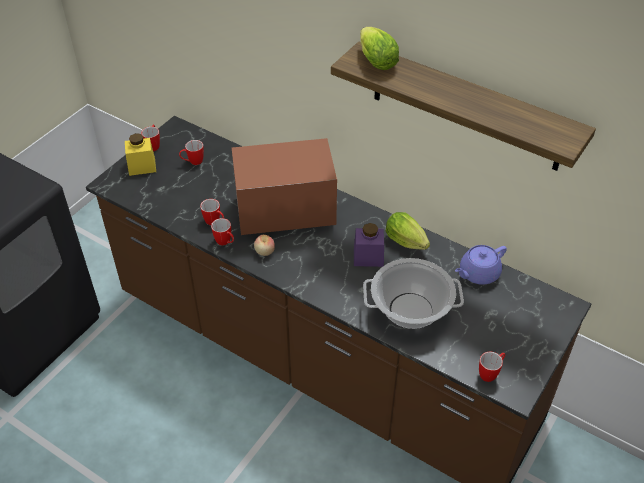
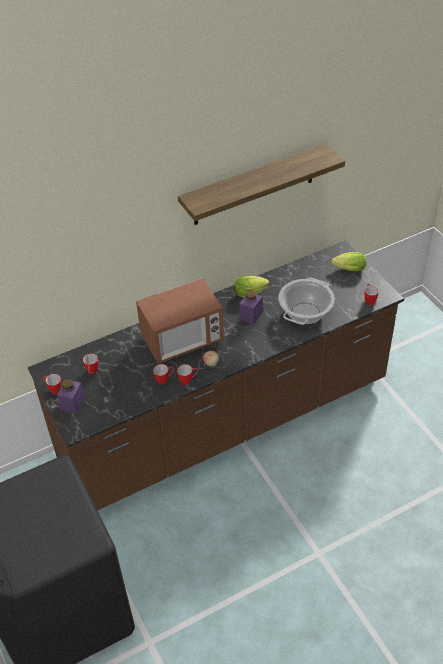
camera: 60 degrees left, 0 degrees up
(142, 166) = (72, 403): yellow jar -> purple jar
(285, 212) = (182, 340): microwave -> microwave turned 135 degrees counterclockwise
(375, 60) = (204, 196): lettuce -> lettuce (347, 269)
(478, 273) = (296, 273): purple teapot -> none

